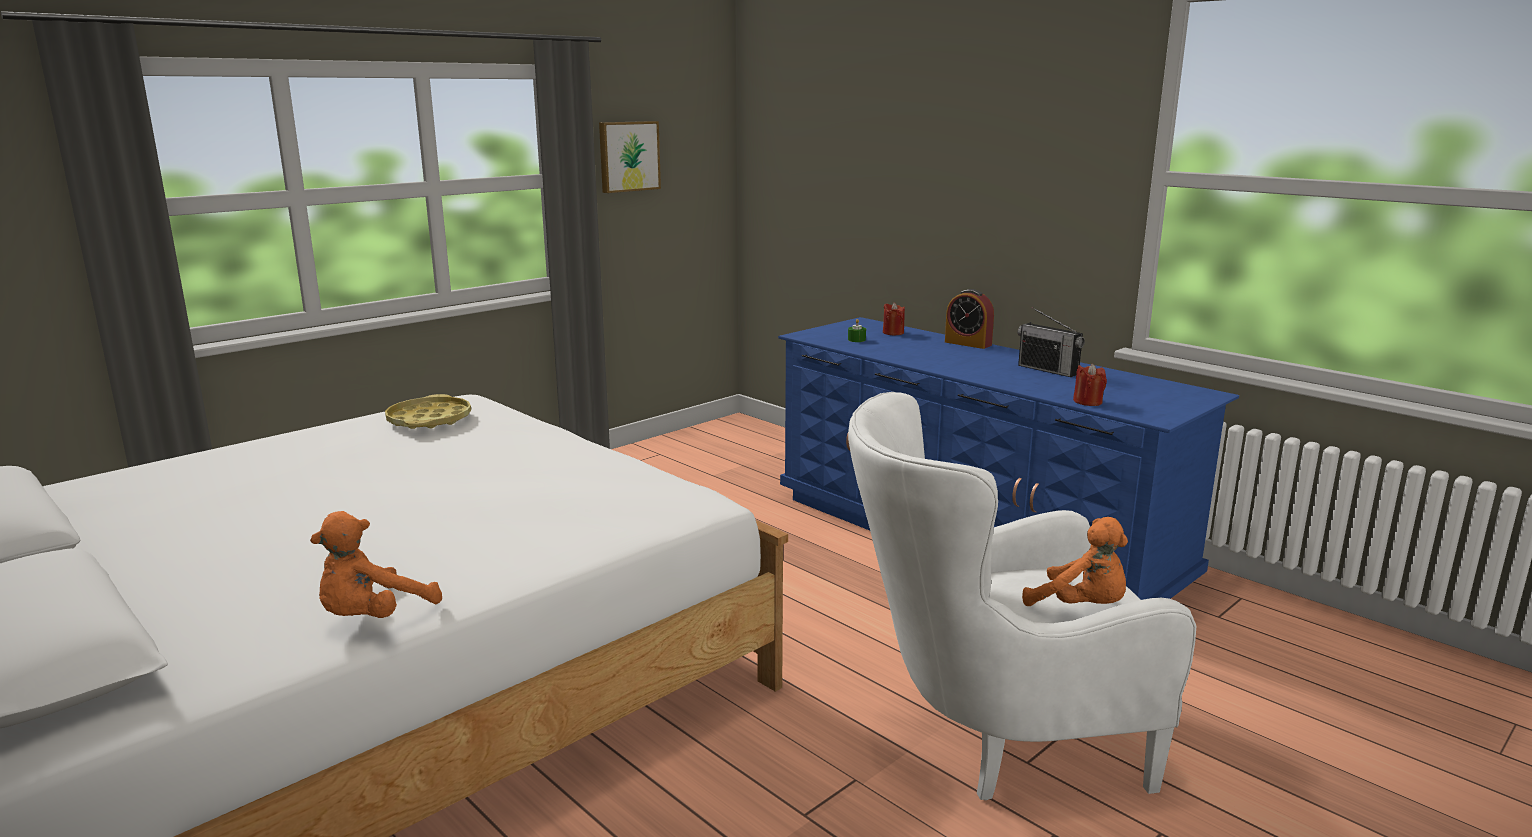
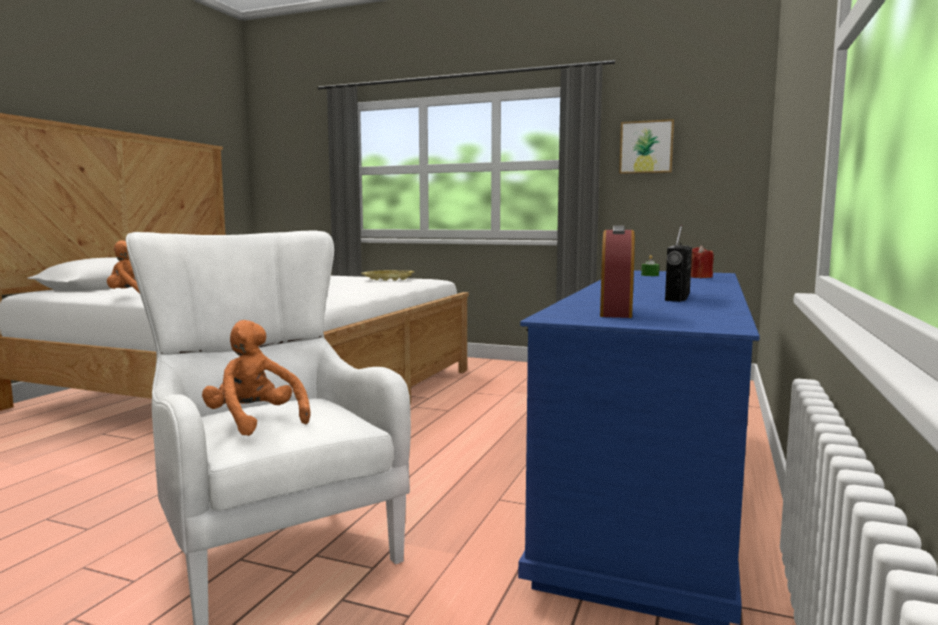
camera: 65 degrees right, 10 degrees down
(968, 343) = (719, 285): alarm clock -> alarm clock (616, 312)
(1081, 607) = (255, 421): orange plush toy -> orange plush toy turned 120 degrees clockwise
(1088, 402) = (575, 305): red candle -> none

